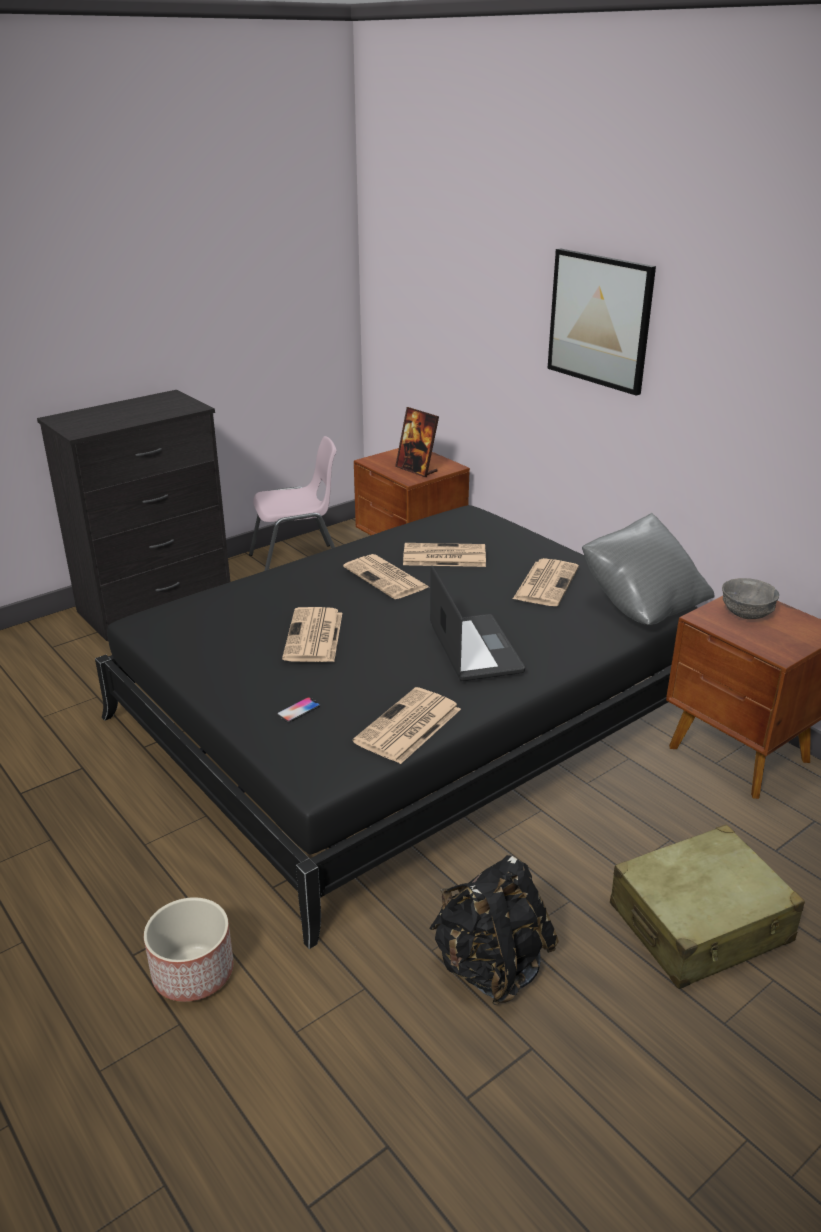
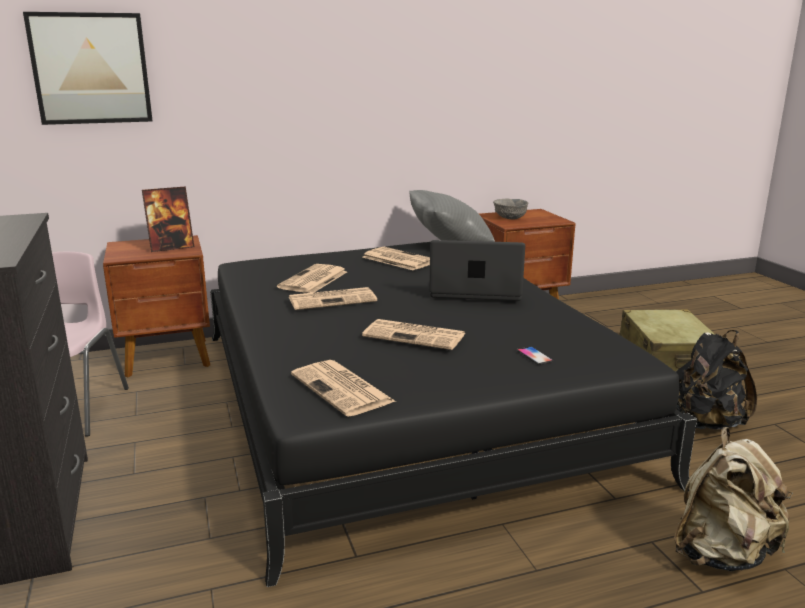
camera: 70 degrees left, 10 degrees down
(194, 972) = (722, 554): planter -> beige backpack
(408, 727) = (573, 324): newspaper -> newspaper (343, 389)
(600, 320) = (323, 64): picture -> picture (91, 69)

